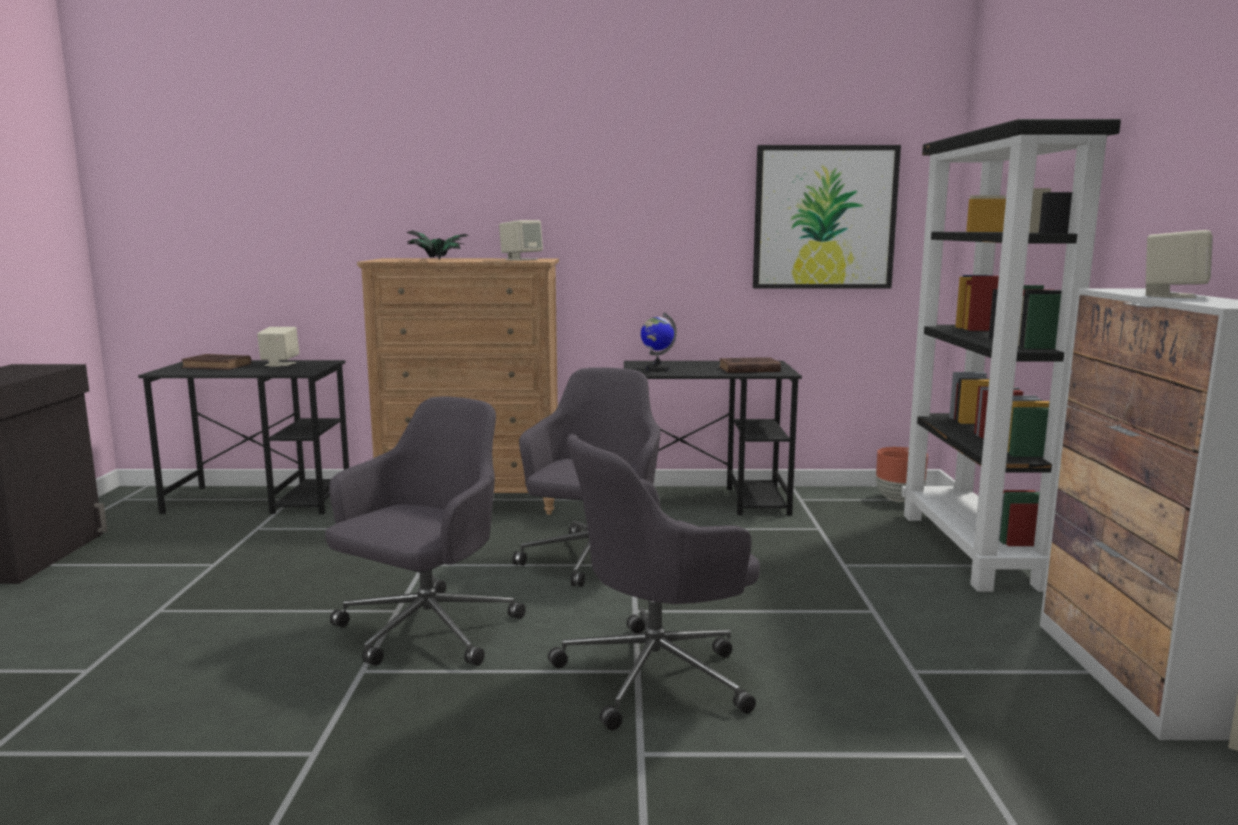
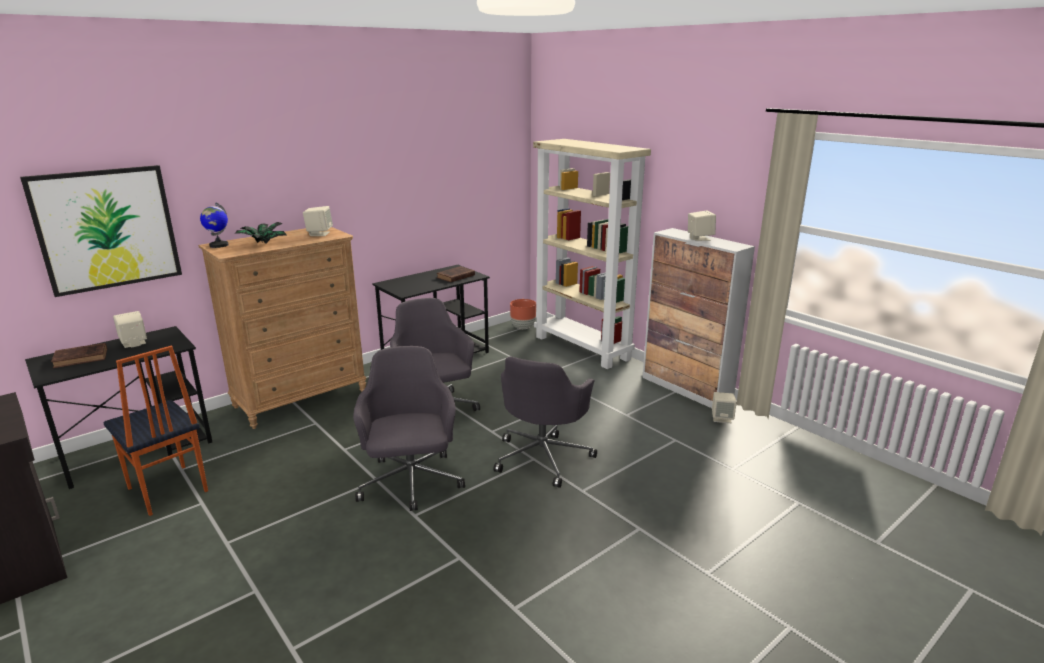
camera: 40 degrees left, 10 degrees up
(212, 542) = (166, 490): none -> chair
(657, 369) = (408, 287): globe -> globe (218, 245)
(824, 218) = (470, 178): picture -> picture (107, 229)
(972, 550) = (583, 348): black bookcase -> beige bookcase
(1155, 761) = (722, 418): none -> beige speaker

